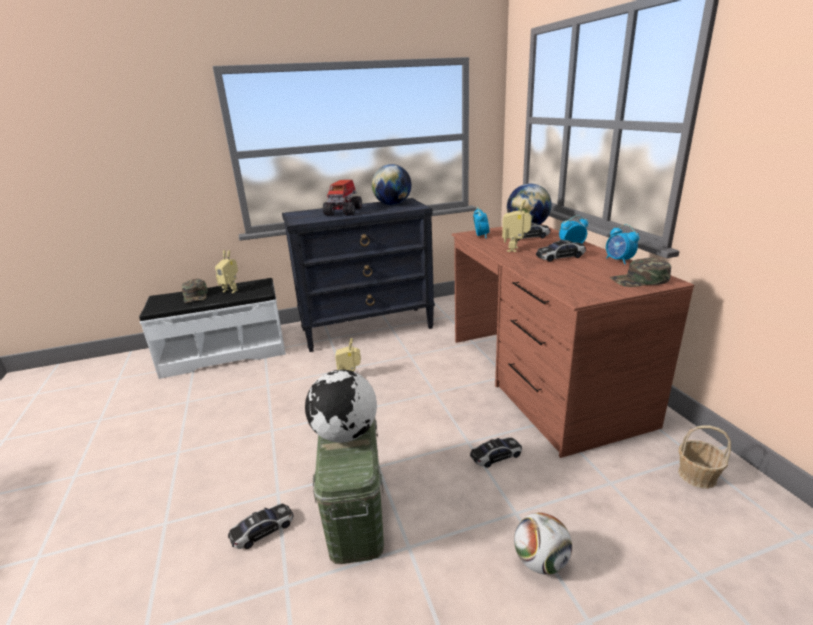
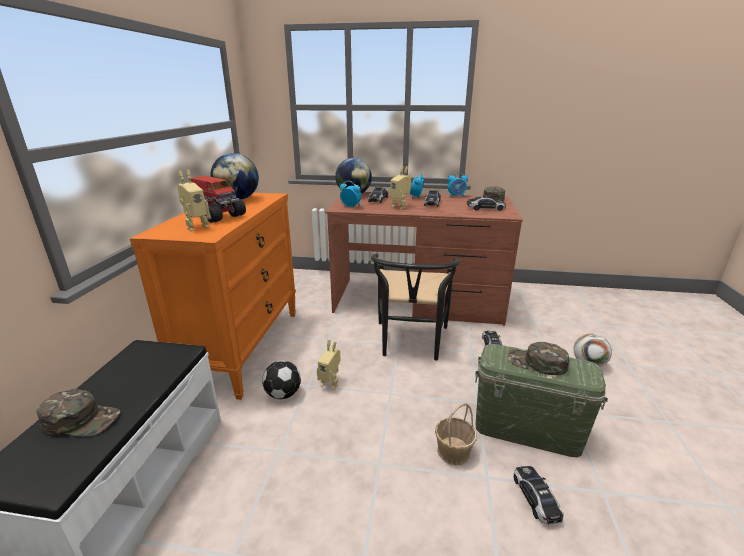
camera: 65 degrees left, 0 degrees up
(231, 290) = (125, 378): toy robot -> toy robot (196, 227)
(324, 364) = (283, 394): none -> football
(345, 434) = (536, 363): globe -> green cap
(367, 328) = (243, 347): black dresser -> orange dresser
(445, 399) = (411, 343): none -> black chair
(587, 282) = (485, 208): none -> toy car
(697, 475) = (535, 297): basket -> basket (453, 451)

